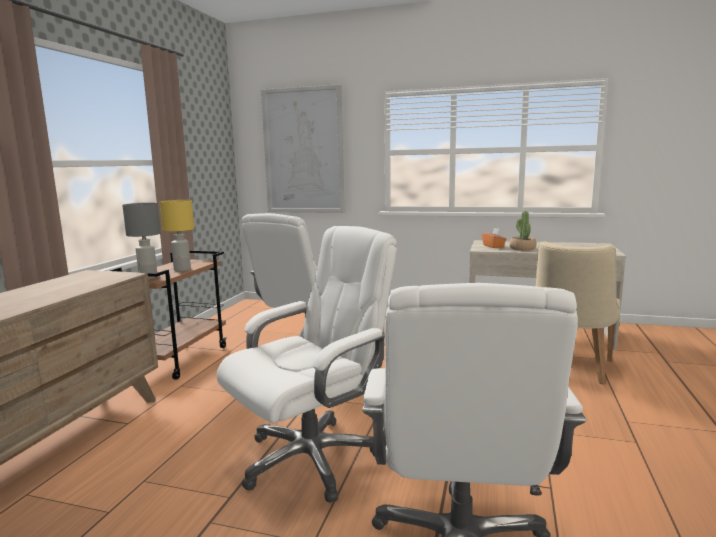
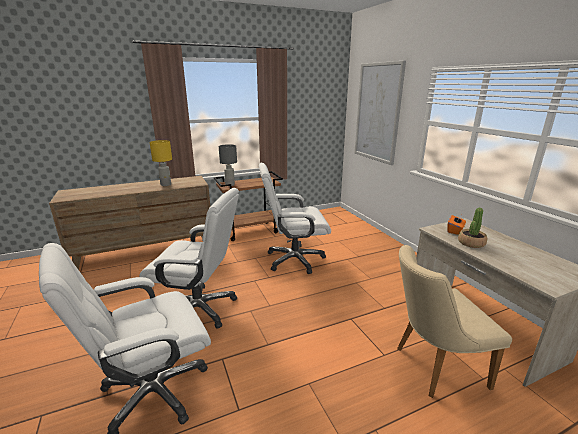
camera: 50 degrees right, 10 degrees up
(182, 269) = (251, 184): yellow table lamp -> yellow table lamp (166, 184)

